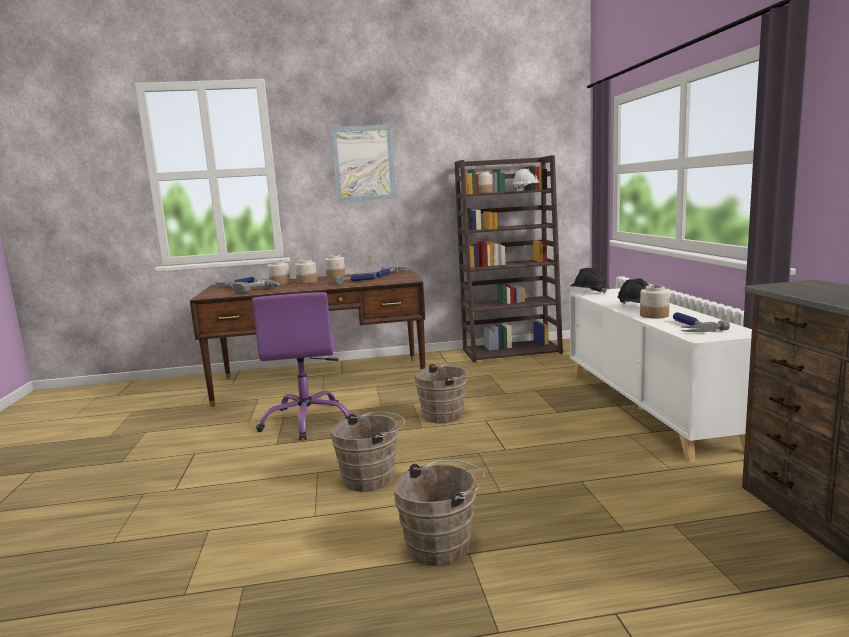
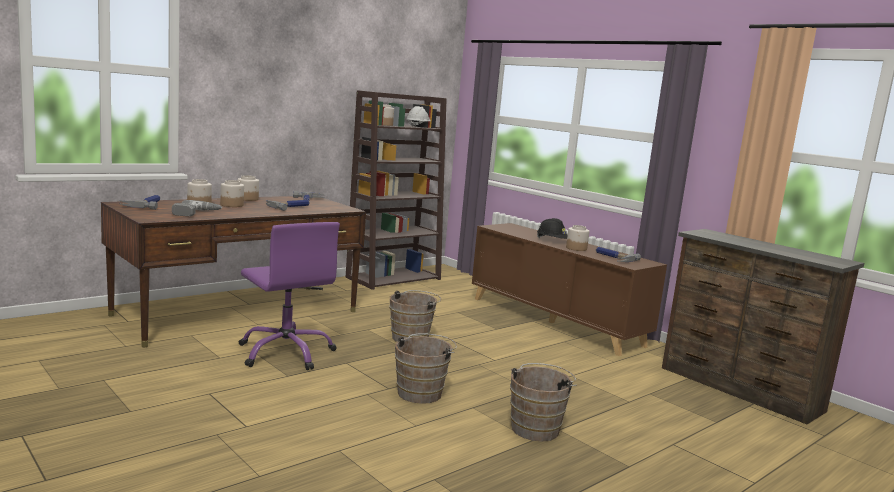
camera: 35 degrees left, 0 degrees up
(363, 163) = (272, 79): picture -> none
(588, 292) = (493, 226): black hard hat -> none
(648, 408) = (555, 321): white cabinet -> brown cabinet

